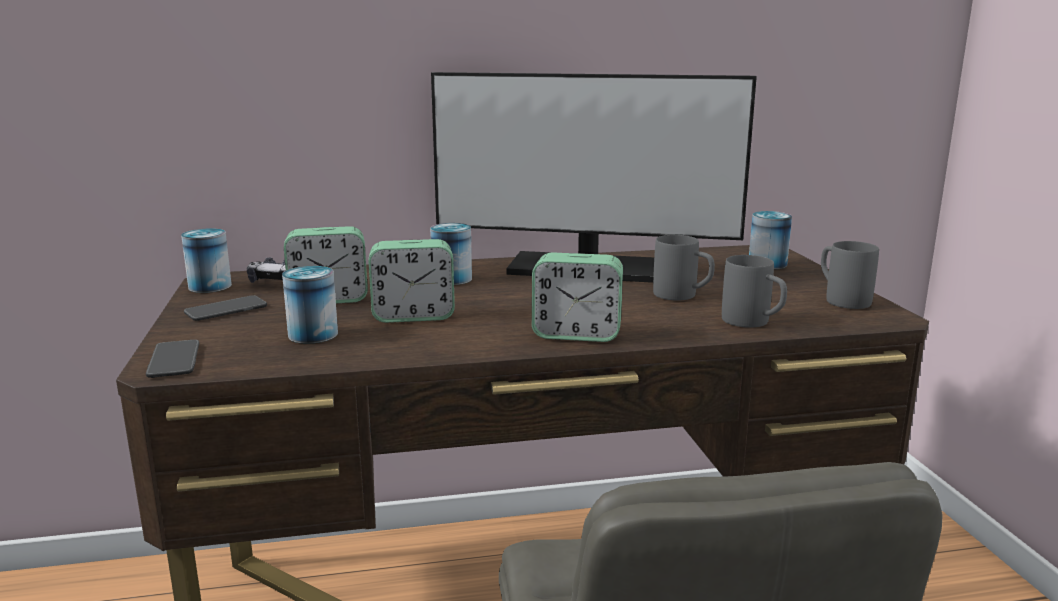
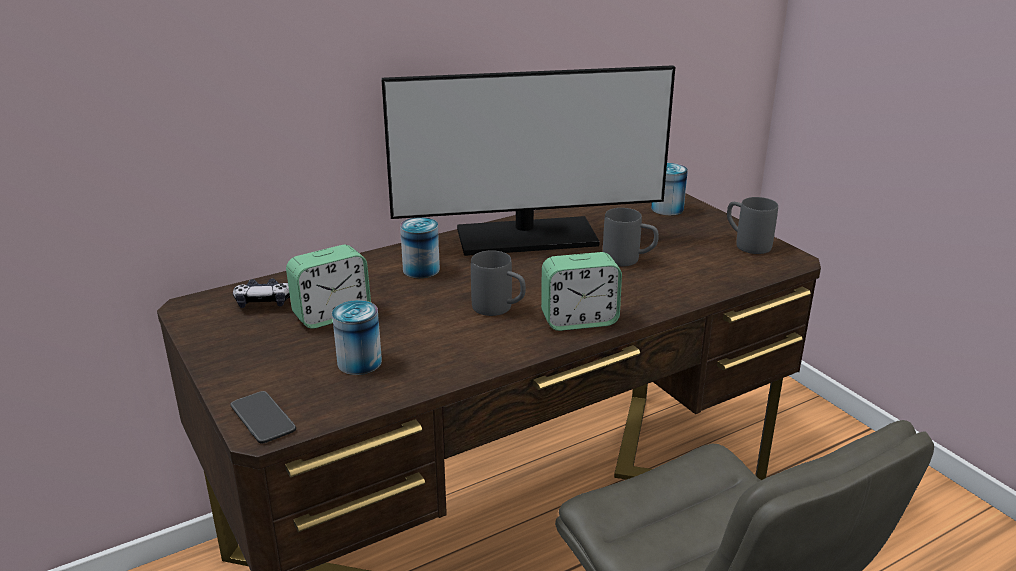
camera: 20 degrees left, 10 degrees up
(210, 286) = (197, 317): can -> none
(226, 310) = (246, 346): phone -> none
(413, 316) = (427, 323): alarm clock -> none
(753, 323) = (701, 283): grey mug -> grey mug (499, 309)

